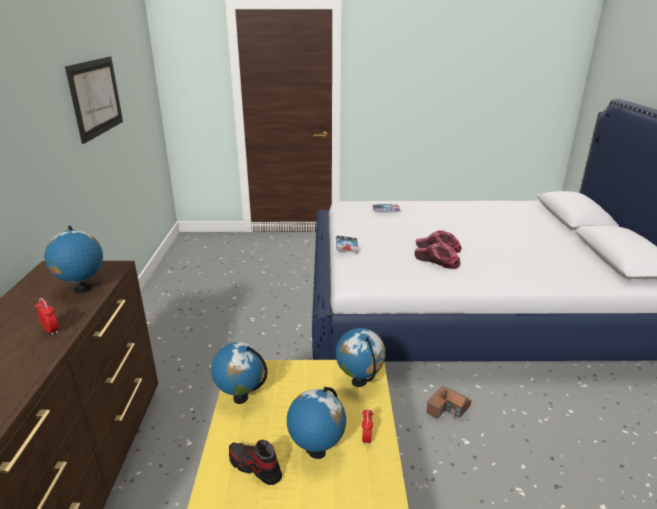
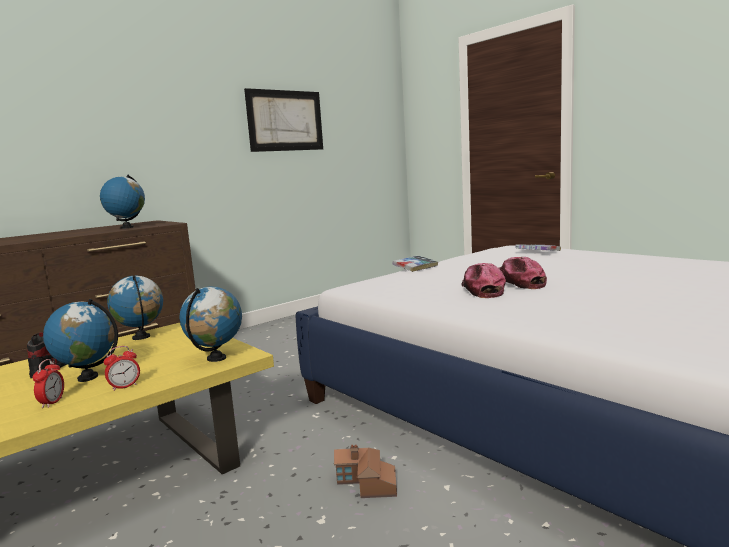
camera: 50 degrees right, 15 degrees down
(51, 330) = (64, 235): alarm clock -> alarm clock (52, 403)

